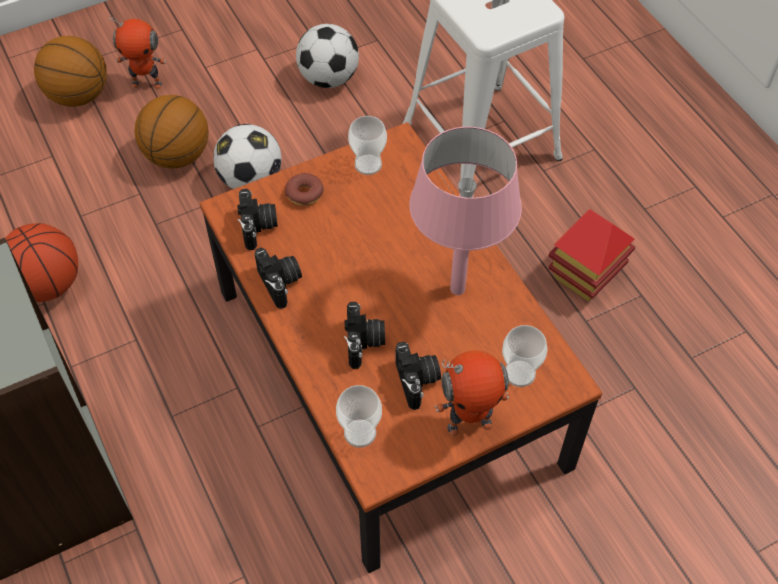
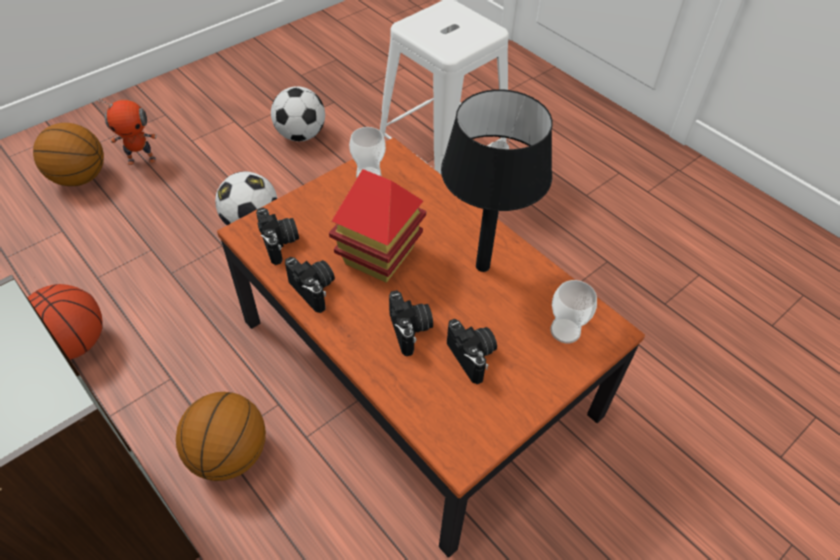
camera: 15 degrees left, 5 degrees down
(178, 155) = (181, 213): basketball -> basketball (230, 454)
(304, 194) = (316, 208): donut -> none
(360, 433) = (432, 417): cup -> none
(458, 288) = (482, 265): pink table lamp -> black table lamp
(469, 423) = (535, 387): toy robot -> none
(585, 276) = (557, 254): toy house -> toy house (379, 256)

